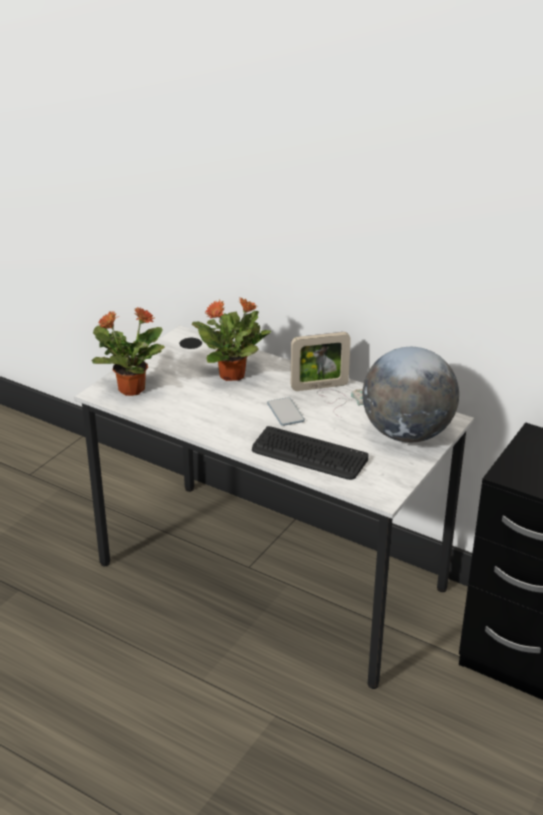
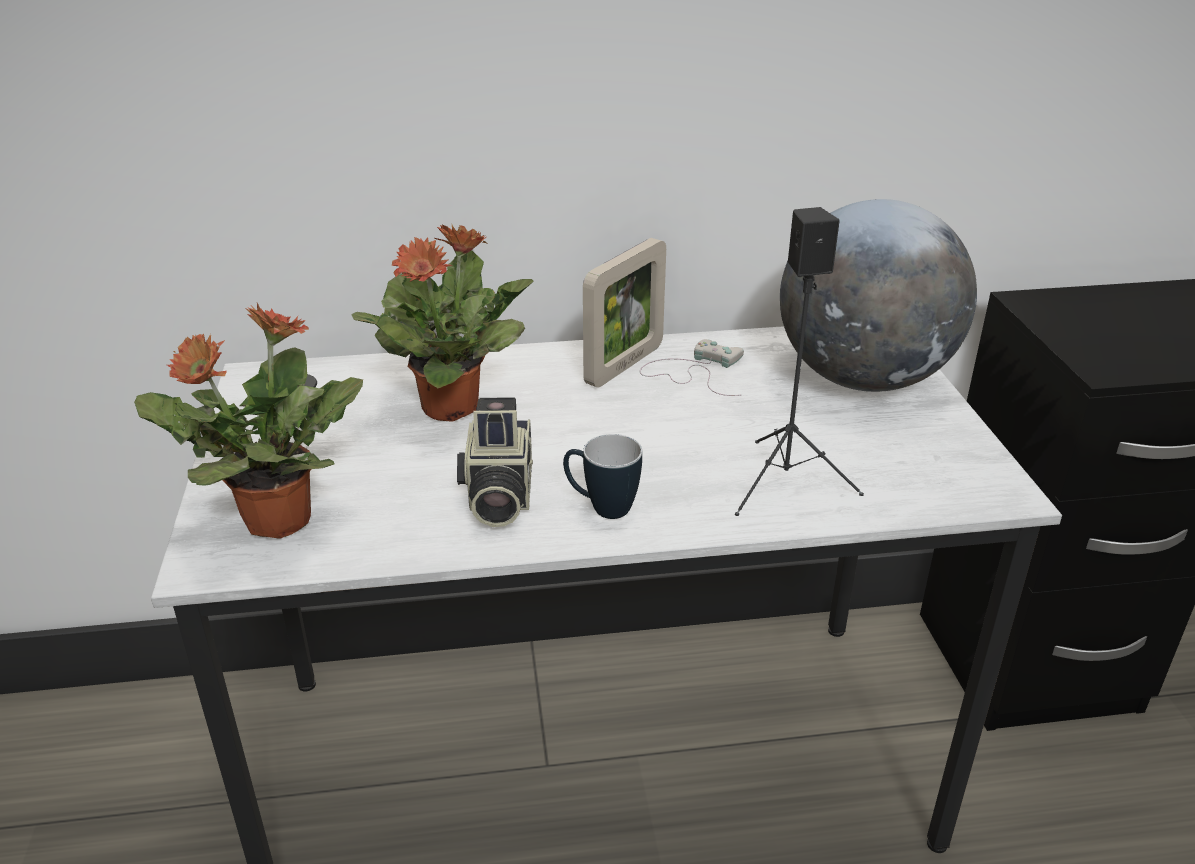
camera: 40 degrees left, 0 degrees up
(205, 413) = (497, 496): none -> camera
(232, 432) = (601, 507): none -> mug
(285, 412) = (637, 429): phone -> none
(309, 455) = (786, 482): keyboard -> black speaker

